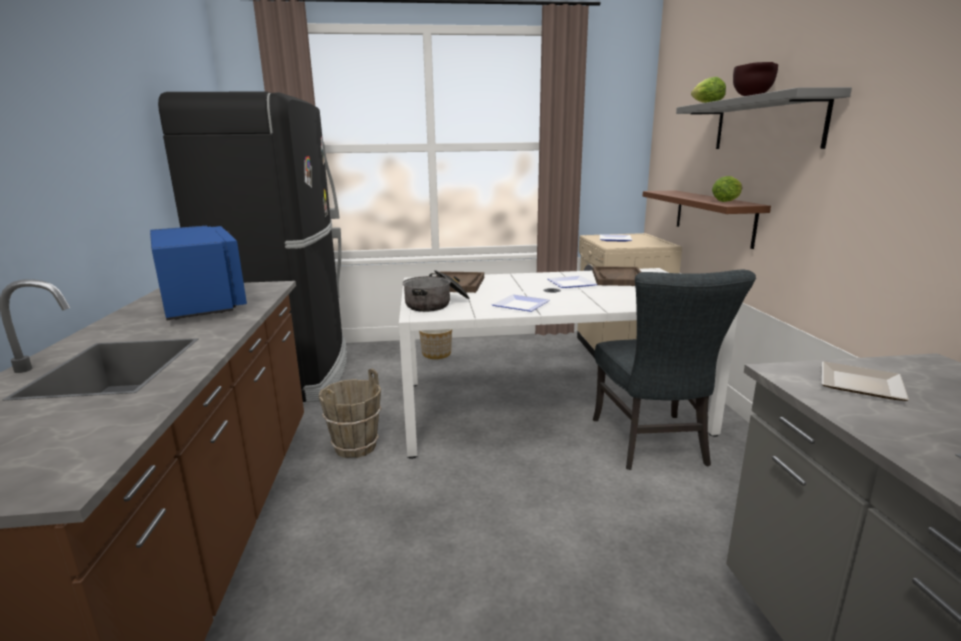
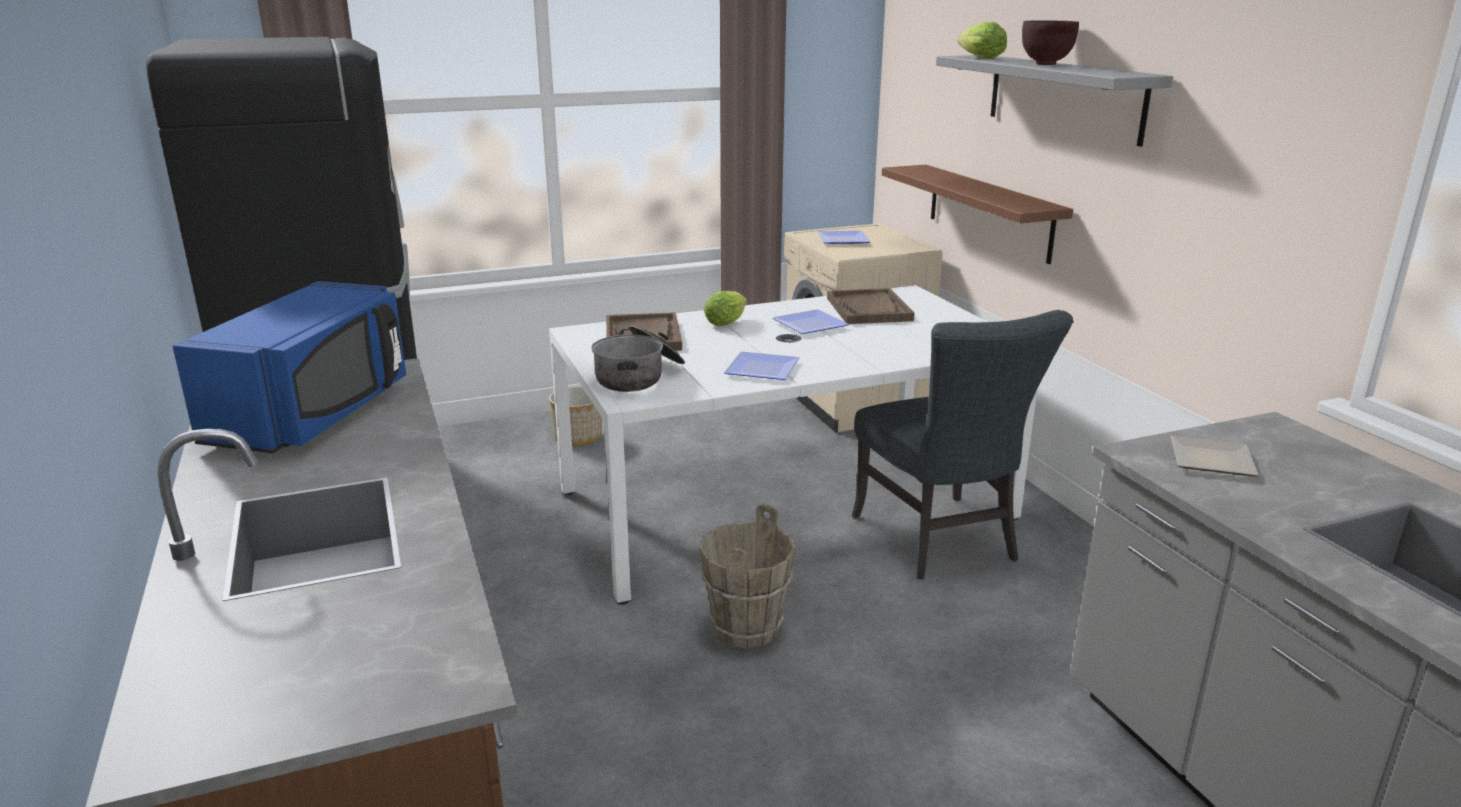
camera: 15 degrees left, 5 degrees up
(203, 302) = (315, 413): blue microwave -> blue microwave turned 60 degrees clockwise
(355, 447) = (529, 599): brown bucket -> brown bucket (745, 629)
(727, 201) = (1014, 198): lettuce -> lettuce (727, 322)

